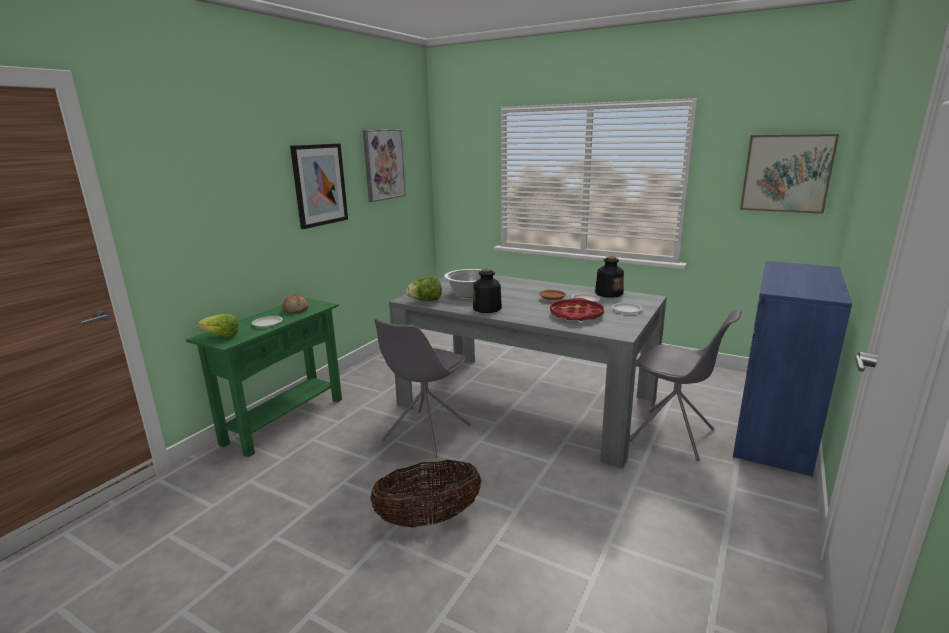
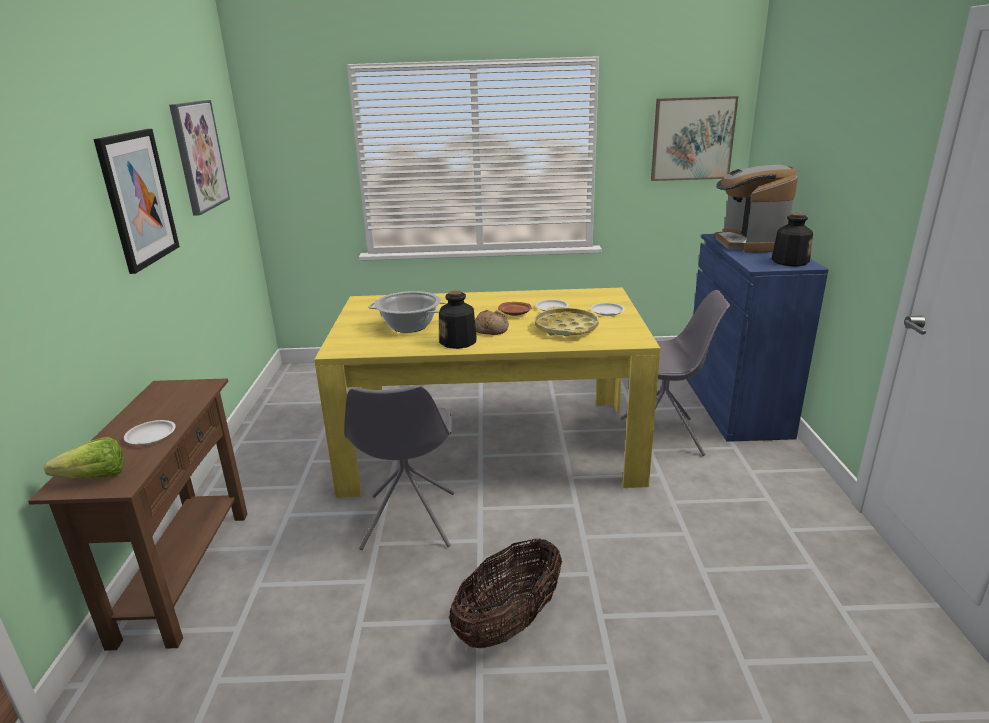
camera: 30 degrees left, 5 degrees up
(285, 420) = (185, 573): green console table -> brown console table
(296, 309) = (169, 402): bread -> bread (491, 330)
(425, 300) = (365, 347): lettuce -> none
(525, 403) = (490, 445): grey dining table -> yellow dining table
(576, 315) = (566, 328): red tray -> yellow tray
(608, 293) = (564, 295): bottle -> bottle (789, 261)
(801, 273) = (749, 243): none -> coffee machine

